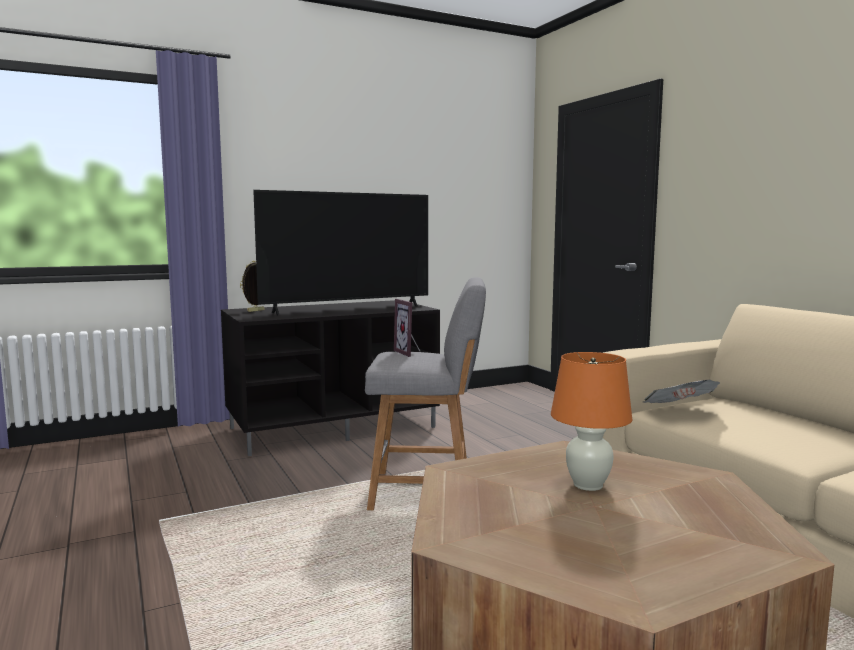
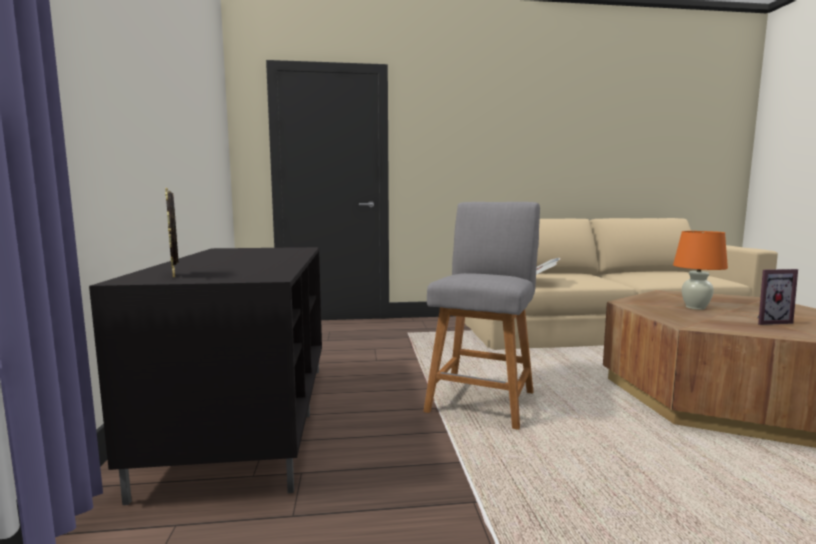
camera: 70 degrees left, 0 degrees up
(347, 309) = (257, 257): television -> none
(410, 352) = (470, 274): picture frame -> picture frame (767, 321)

